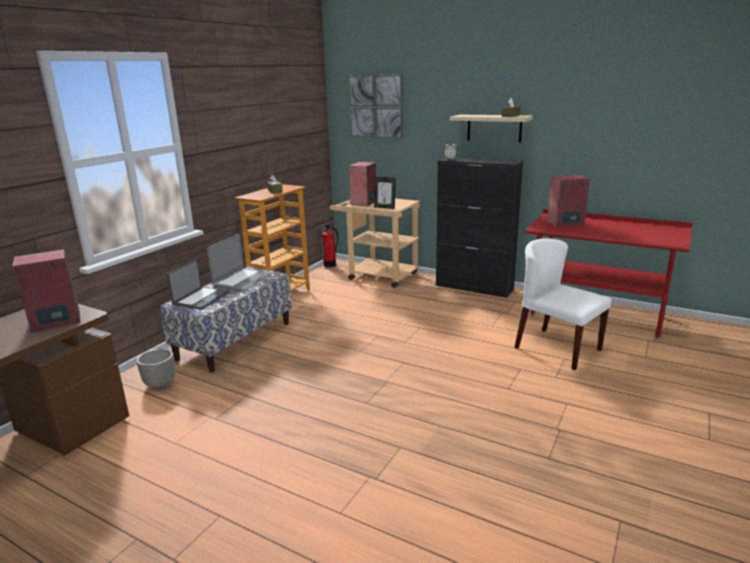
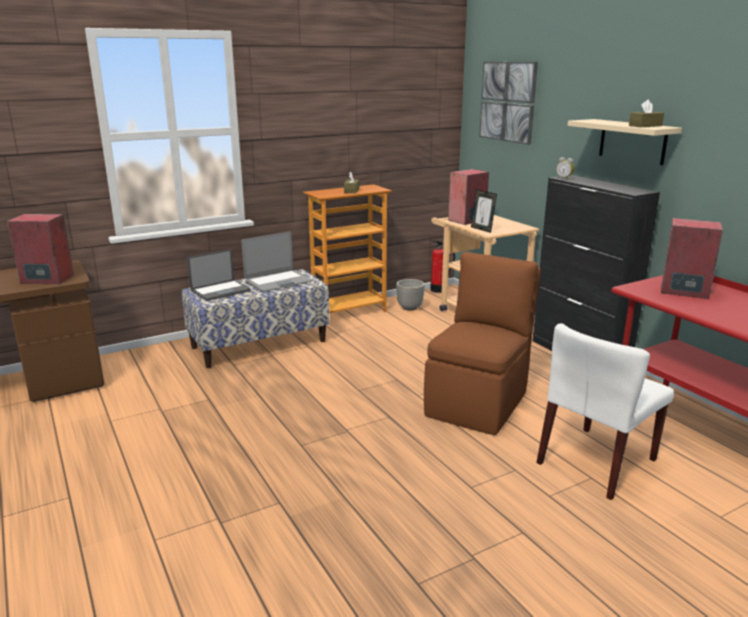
camera: 30 degrees right, 0 degrees up
(160, 384) = (157, 366): planter -> planter (409, 308)
(450, 335) = (478, 403): none -> brown chair
(557, 348) = (596, 462): white chair -> white chair turned 120 degrees counterclockwise

